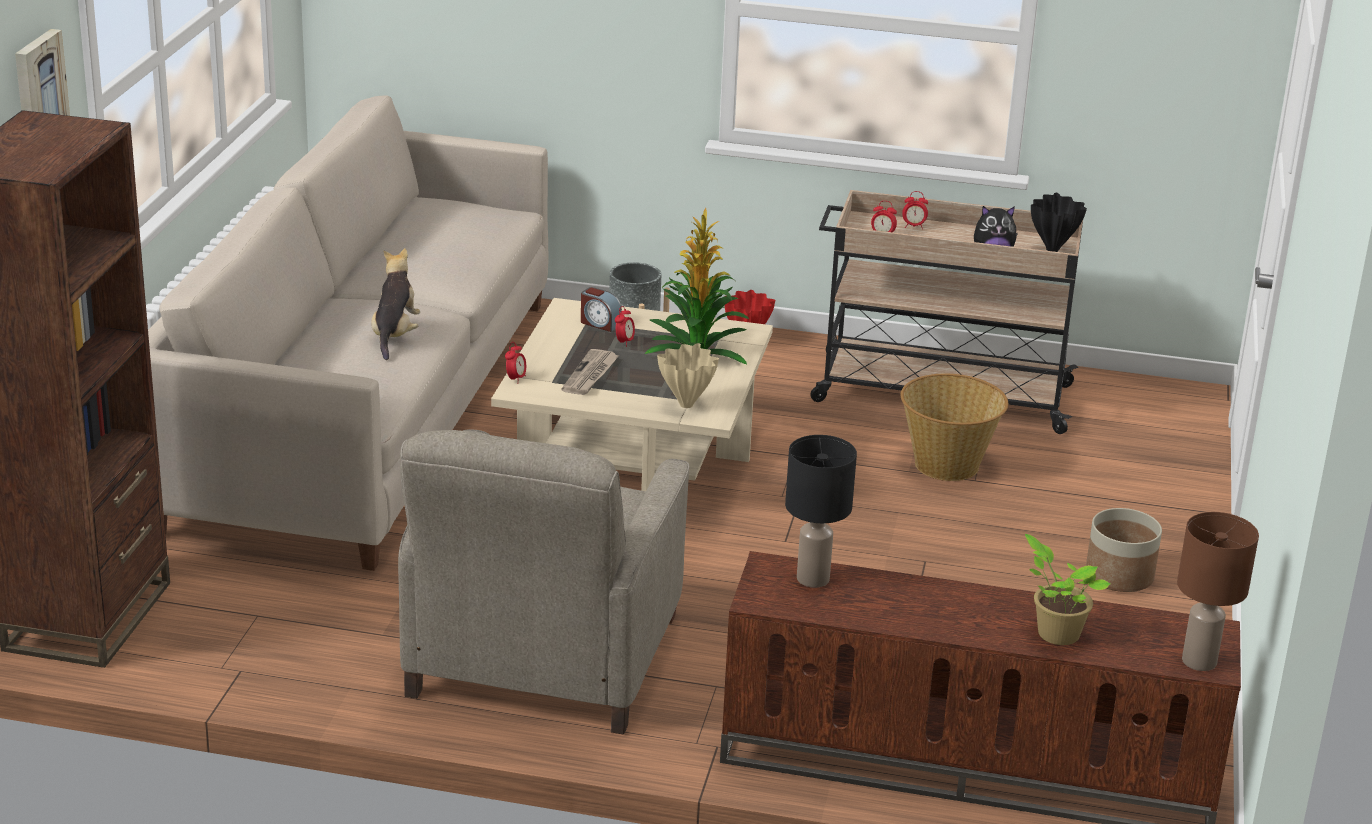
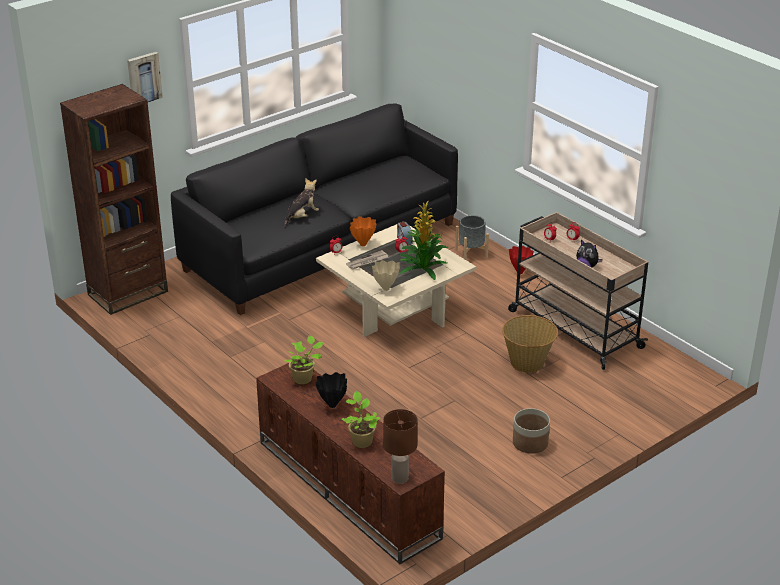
camera: 40 degrees right, 5 degrees up
(364, 410) = (321, 247): beige sofa -> black sofa
(542, 351) = (363, 244): none -> orange vase
(542, 658) = (253, 374): beige armchair -> none
(812, 579) = (304, 378): black table lamp -> potted plant
(1052, 250) = (620, 273): black vase -> black vase (332, 405)

